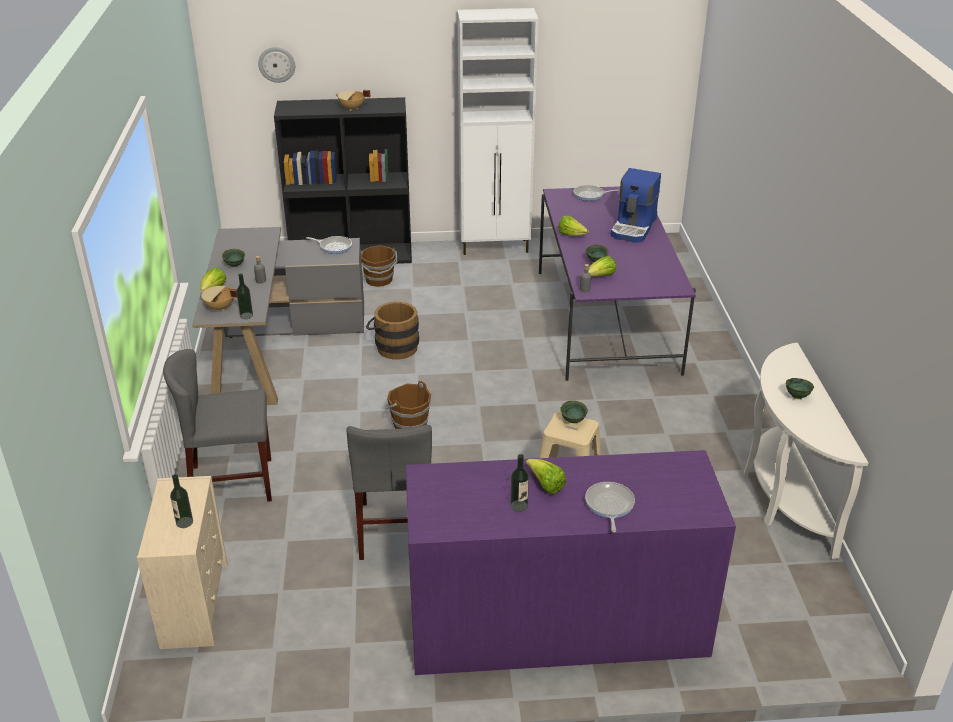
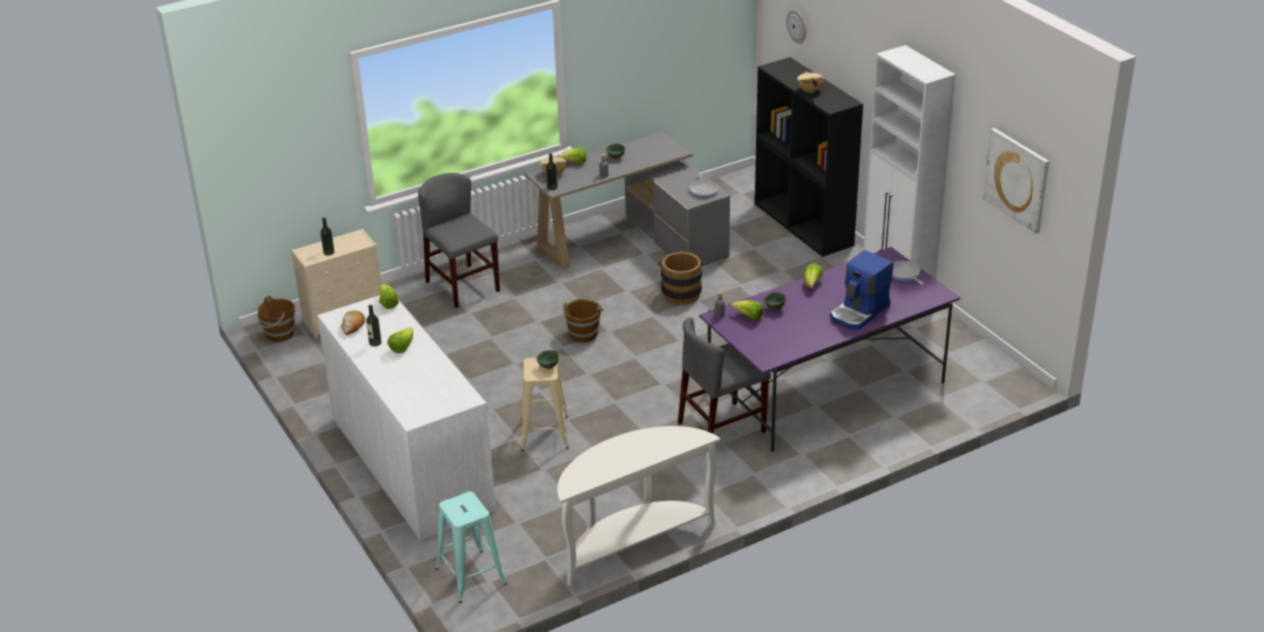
camera: 65 degrees right, 0 degrees up
(379, 280) = (776, 251): brown bucket -> brown bucket (279, 334)
(396, 528) = (462, 367): grey chair -> grey chair (721, 427)
(433, 473) = (388, 303): none -> lettuce
(464, 516) = (353, 326): none -> bread
(556, 623) = (411, 463): purple dresser -> white dresser
(609, 505) = (396, 376): frying pan -> none
(622, 71) = (1017, 179): none -> picture
(634, 228) = (860, 312): coffee machine -> coffee machine turned 45 degrees counterclockwise
(794, 630) = (471, 576): none -> turquoise stool
(796, 396) = (630, 451): green bowl -> none

